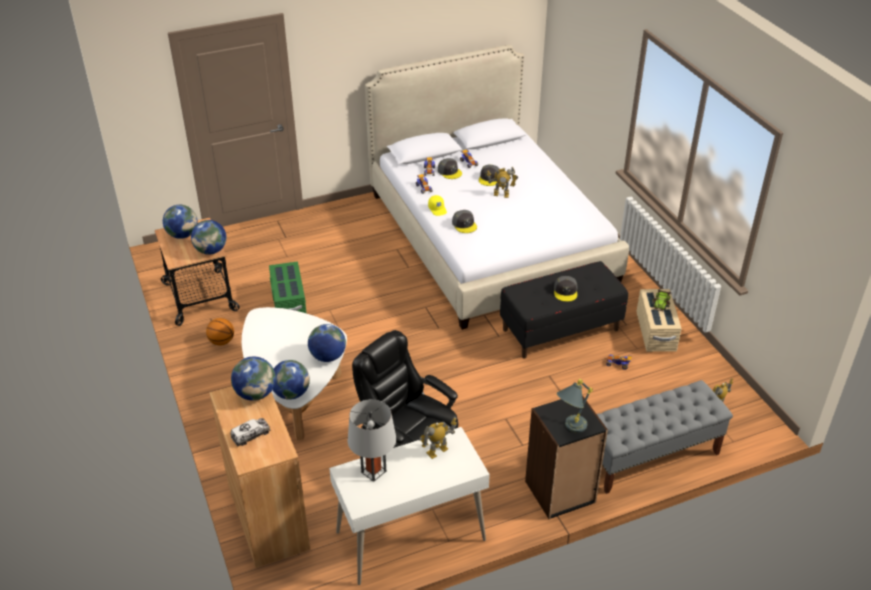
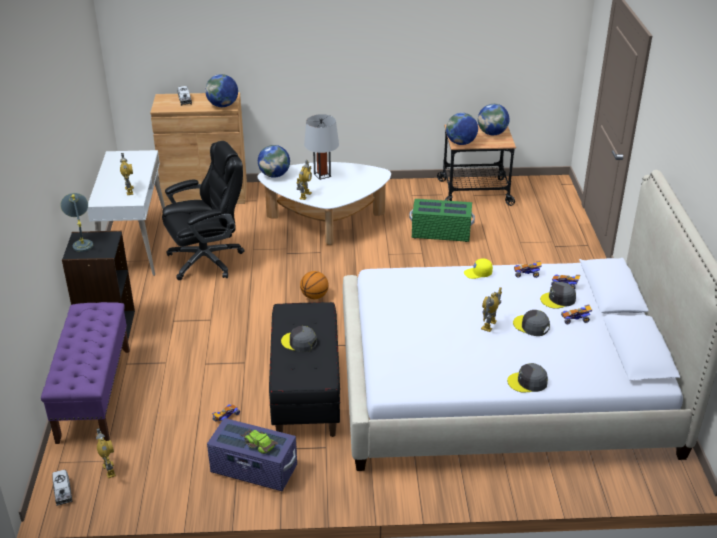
camera: 110 degrees right, 5 degrees down
(222, 341) = (407, 196): basketball -> basketball (314, 296)
(328, 356) = (305, 195): globe -> toy robot
(373, 471) = (137, 164): grey table lamp -> grey table lamp (322, 175)
(464, 224) = (437, 282): grey cap -> grey cap (527, 382)
(650, 456) = (94, 394): grey bench -> purple bench
(656, 332) = (254, 469): beige storage box -> purple storage box
(756, 424) = (63, 492): none -> toy truck

